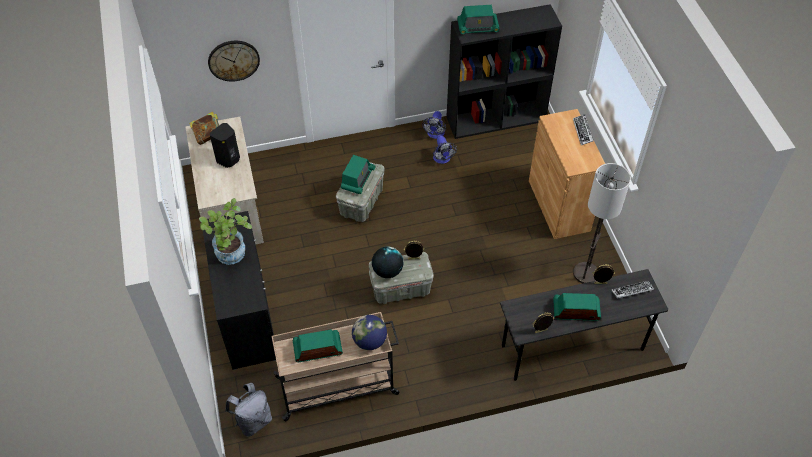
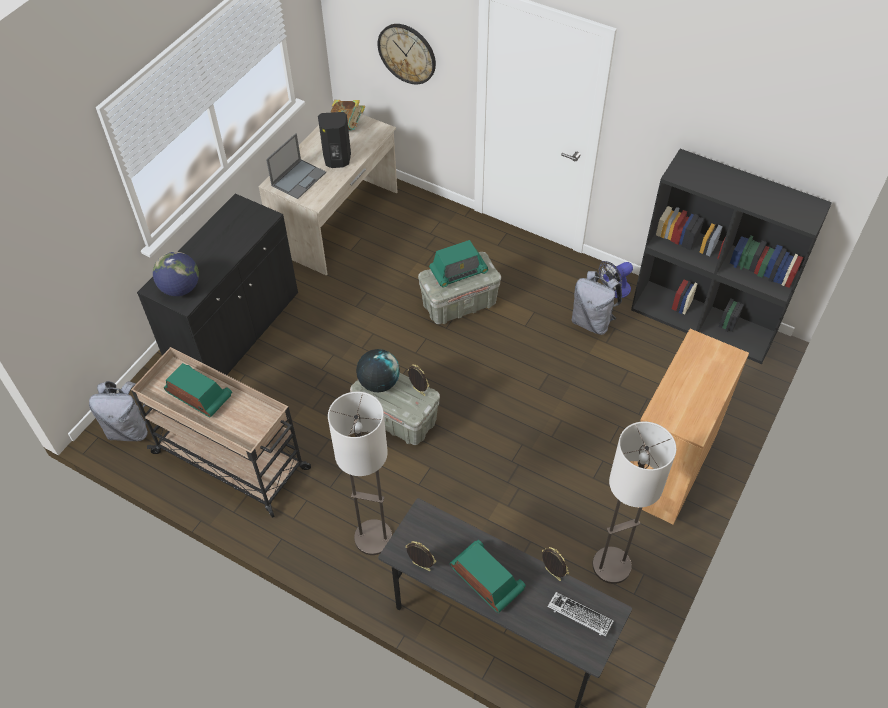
camera: 45 degrees right, 0 degrees up
(218, 186) = (299, 178): none -> laptop
(232, 256) = (219, 245): potted plant -> none
(370, 341) = (251, 428): globe -> globe (180, 288)
(442, 159) = (592, 321): fan -> grey backpack
(462, 358) = (373, 537): none -> floor lamp
(477, 27) = (703, 173): radio -> none
(583, 131) = (723, 383): keyboard -> none

